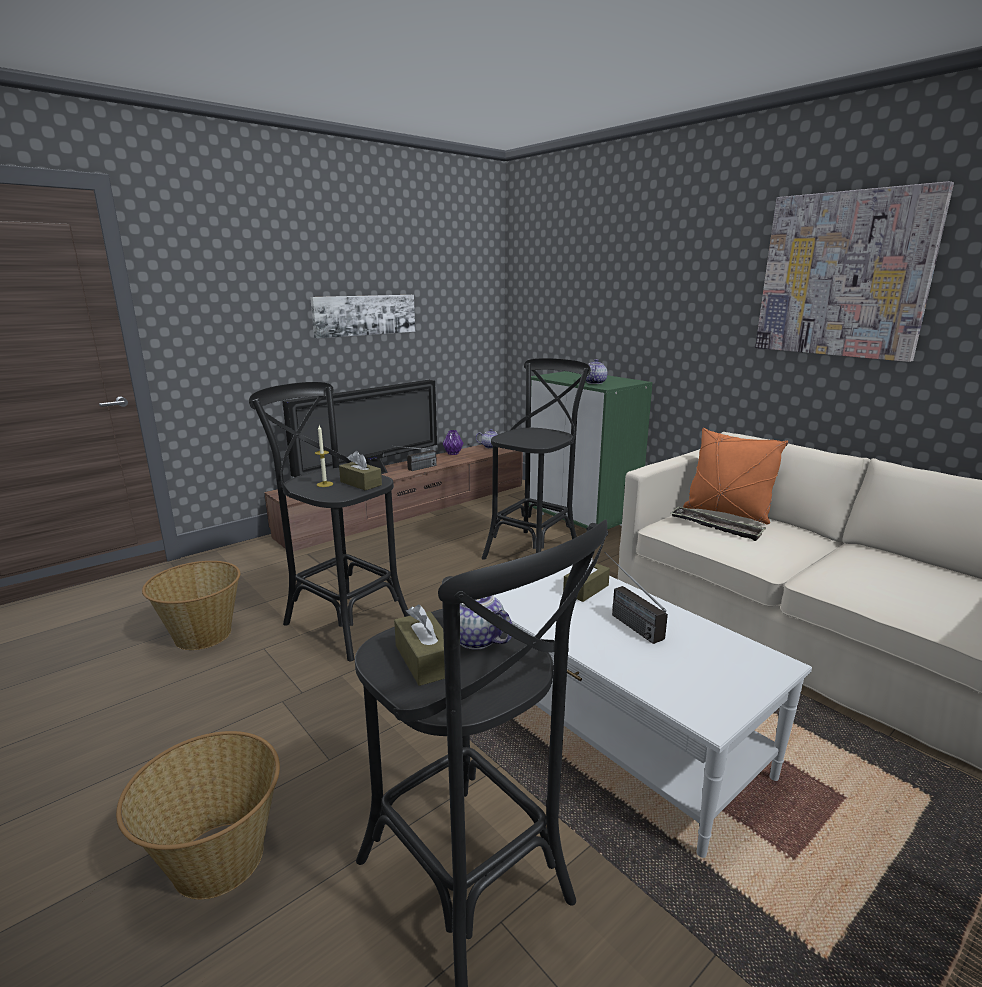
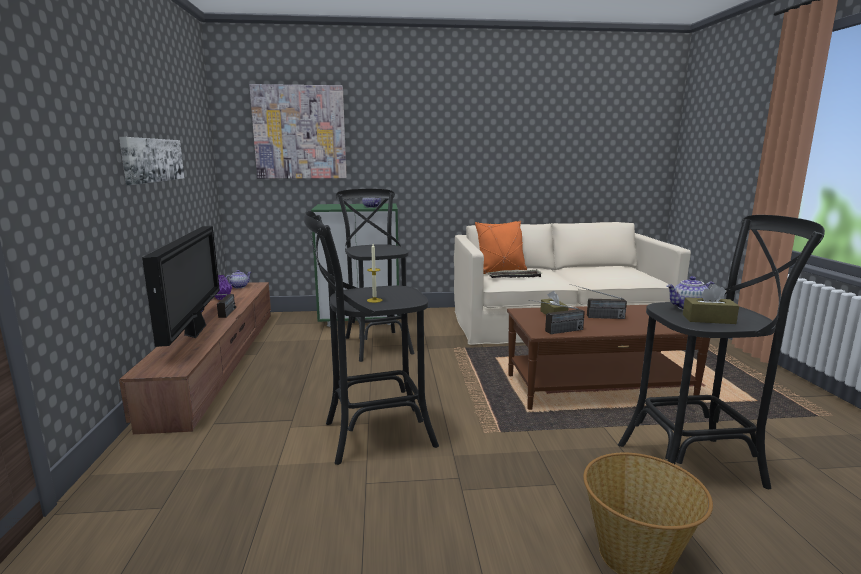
camera: 55 degrees left, 5 degrees down
(202, 634) = (289, 515): basket -> none
(361, 483) = (395, 292): brown tissue box -> none
(515, 606) = (555, 332): none -> radio
(618, 732) = (598, 388): white coffee table -> brown coffee table
(843, 275) = (509, 128): picture -> picture (300, 132)

